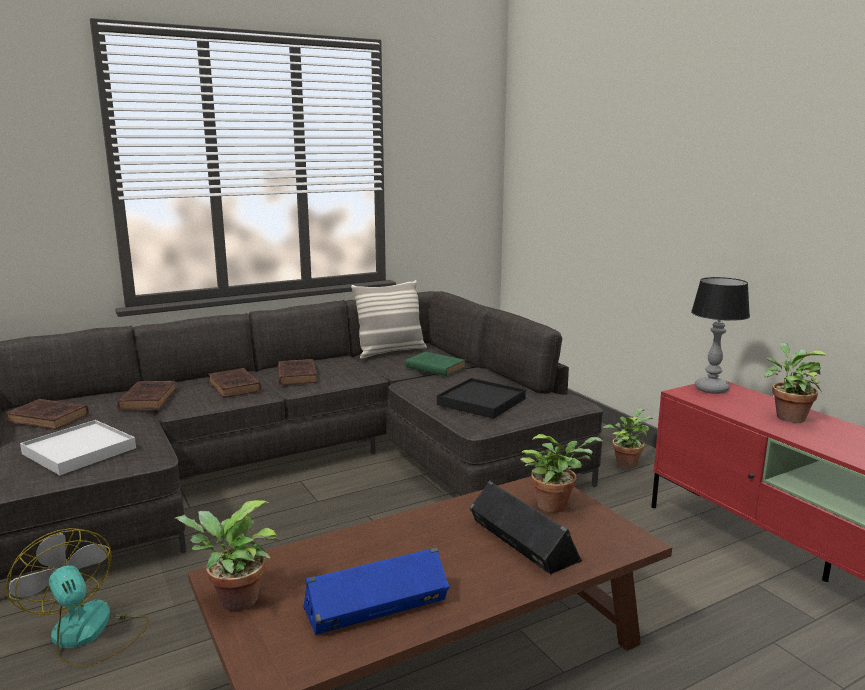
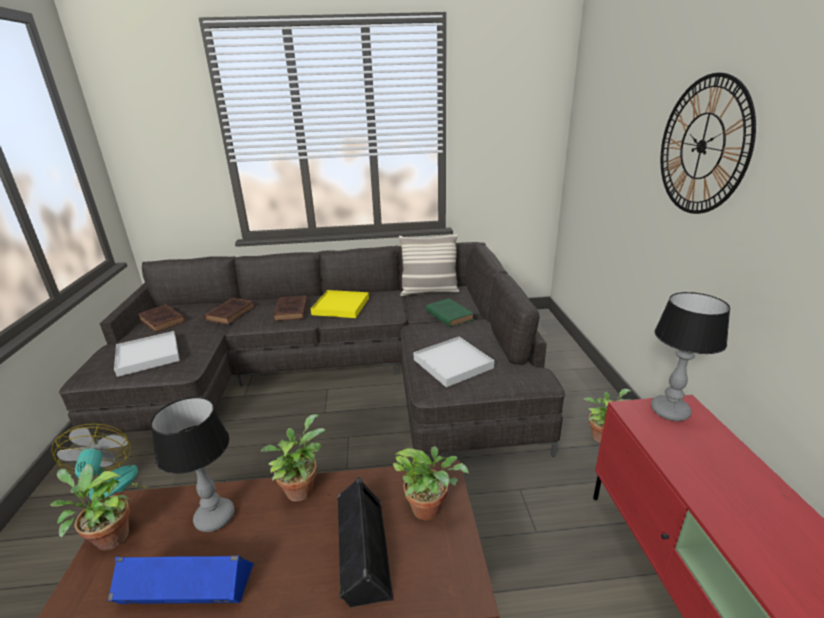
camera: 25 degrees right, 10 degrees up
(297, 375) = (341, 306): brown book -> yellow tray
(344, 558) = (215, 516): none -> table lamp
(481, 402) = (453, 364): black tray -> white tray
(674, 167) = (702, 146): none -> wall clock
(787, 416) = (735, 482): potted plant -> potted plant (300, 488)

